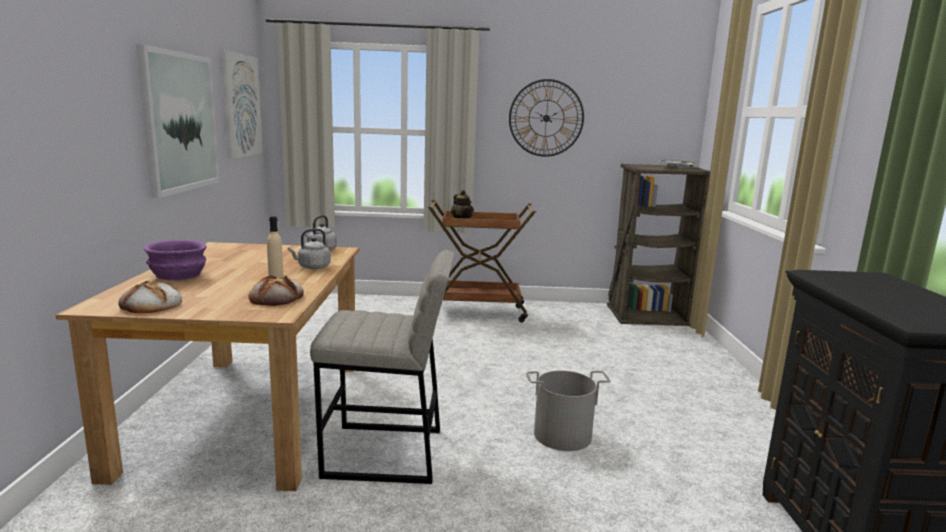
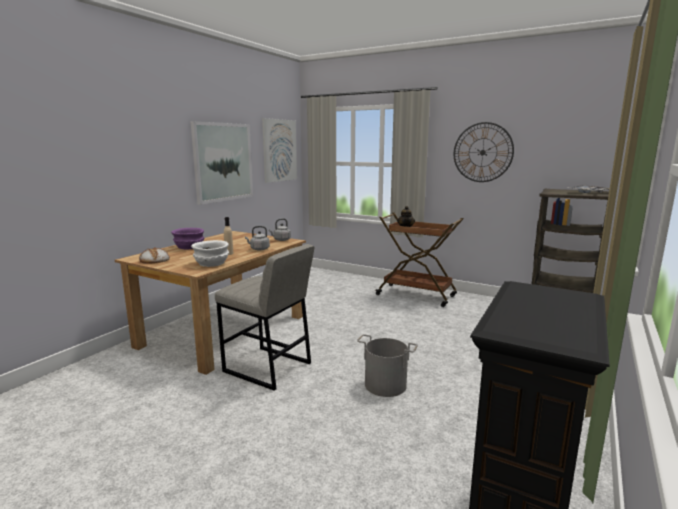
camera: 30 degrees right, 0 degrees up
(277, 298) = (212, 263): bread -> white bowl

